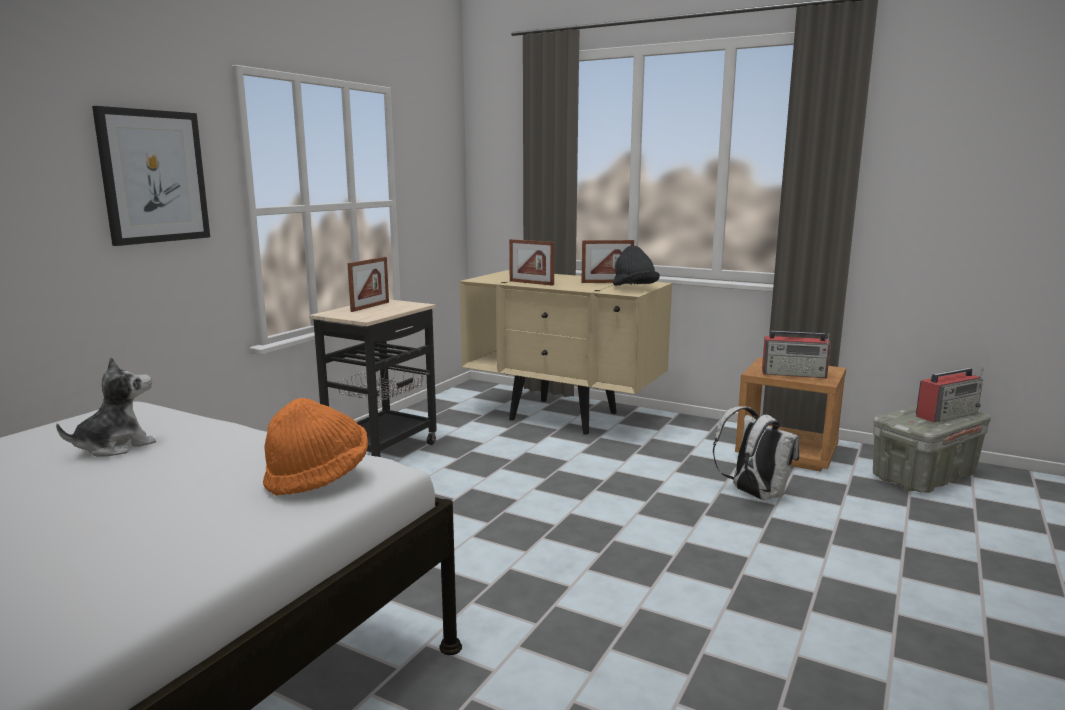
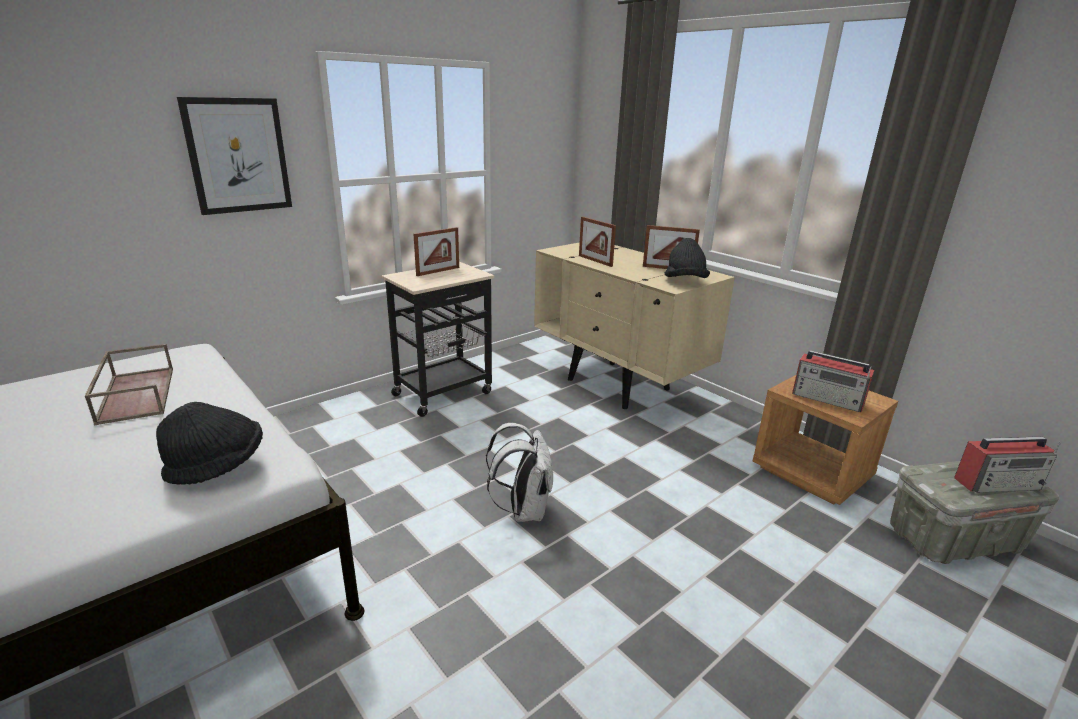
camera: 20 degrees right, 10 degrees up
(115, 446) = (135, 394): plush toy -> brown tray
(318, 477) = (217, 466): orange hat -> black hat
(754, 494) = (740, 516): white backpack -> white backpack (523, 510)

